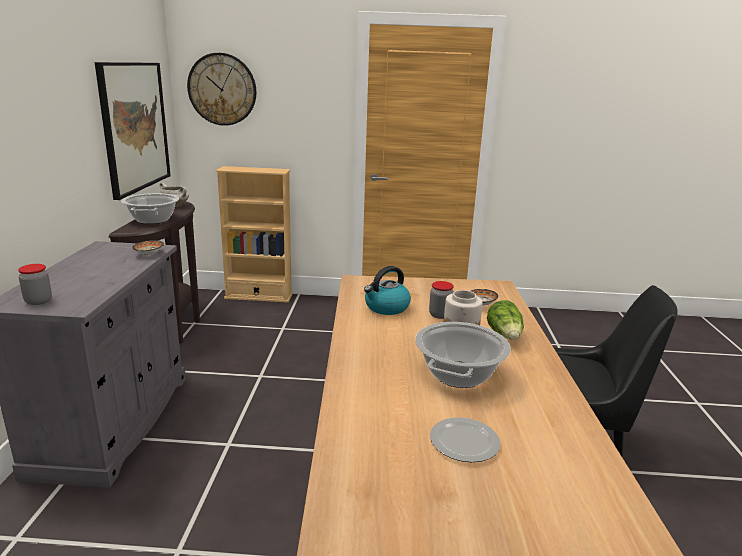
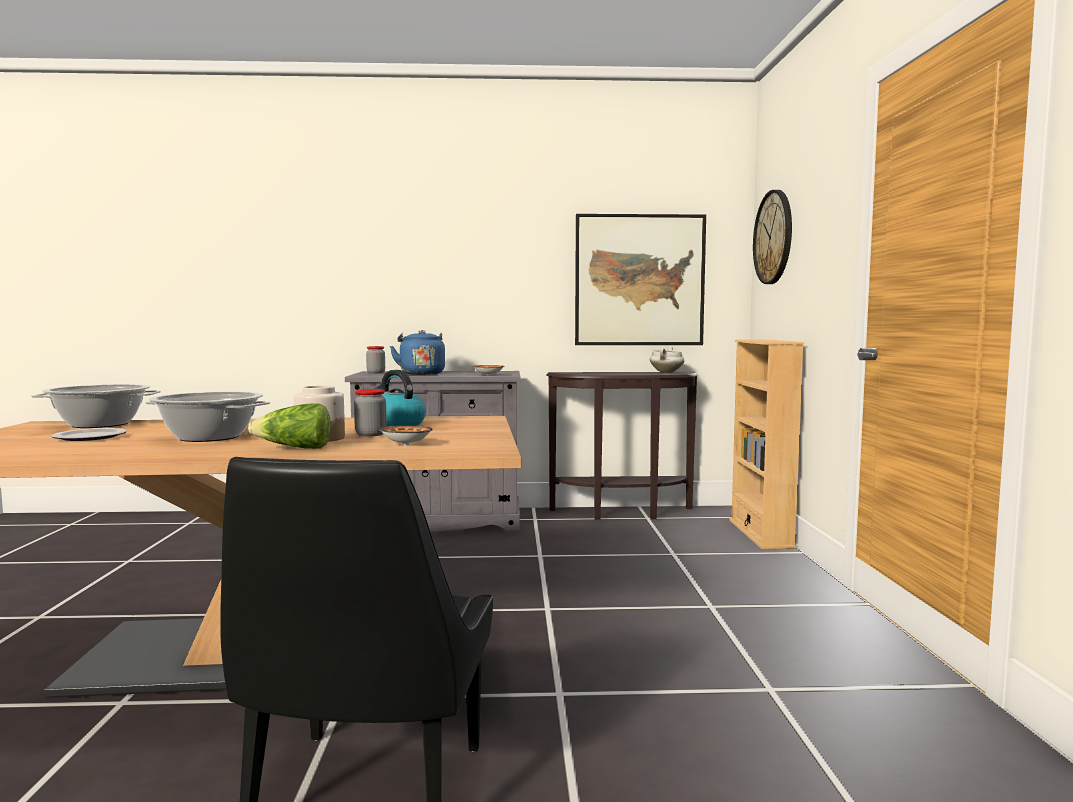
camera: 85 degrees right, 15 degrees down
(86, 279) = (421, 373): none -> blue kettle
(152, 220) = (603, 373): cooking pot -> cooking pot (100, 424)

